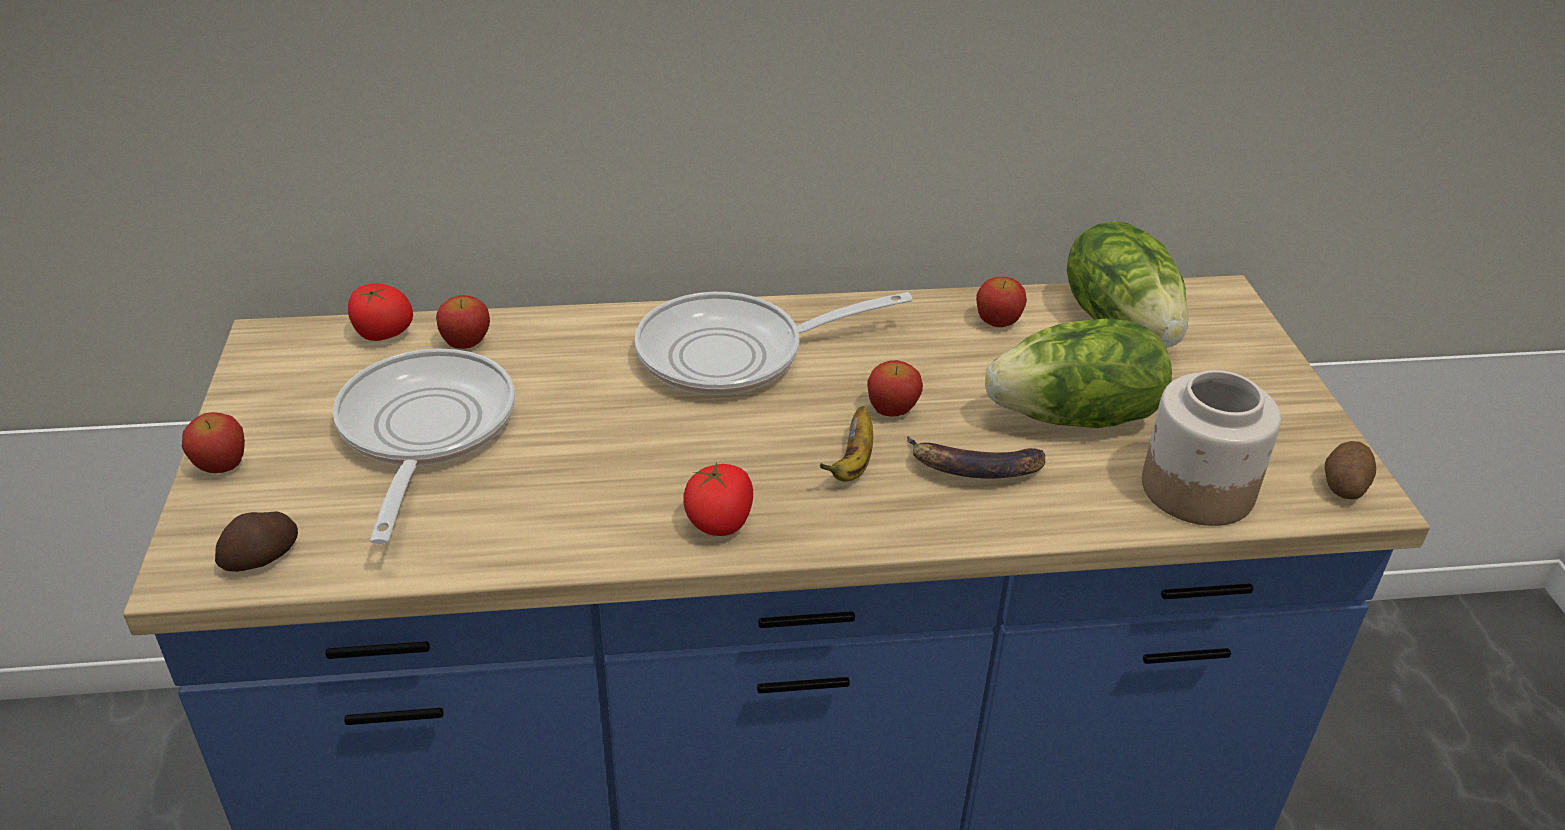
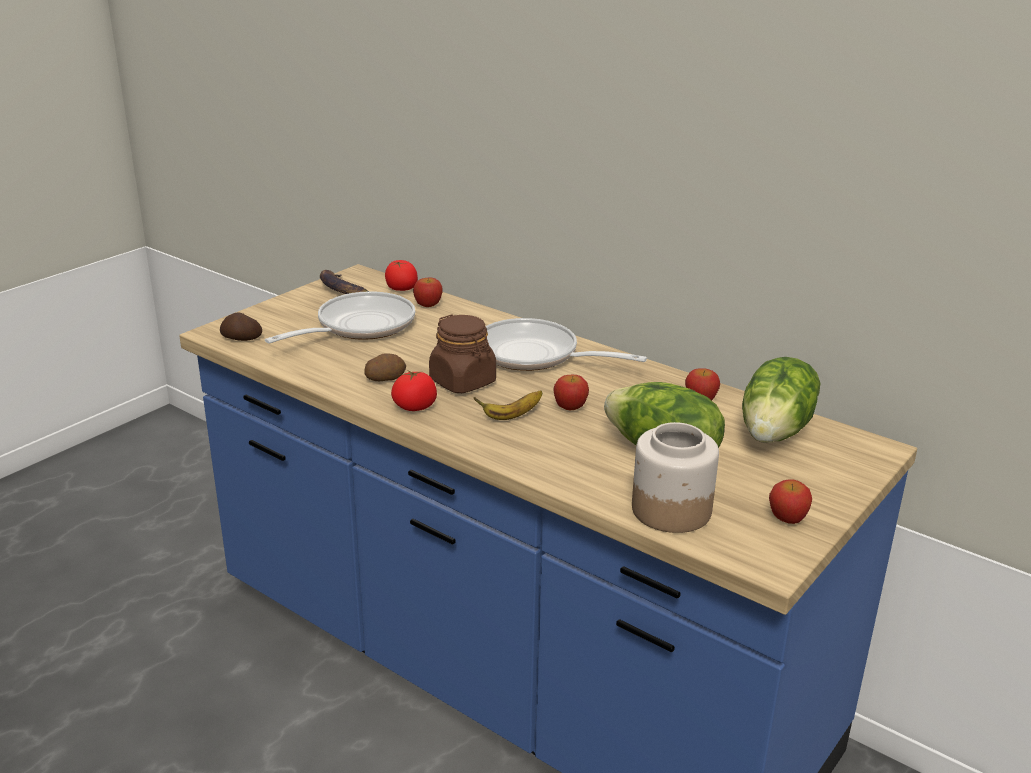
camera: 45 degrees right, 10 degrees down
(221, 465) = (275, 306): apple -> apple (787, 518)
(714, 445) = (463, 382): none -> brown jar
(974, 468) = (566, 445): banana -> banana (342, 289)
(1343, 485) = (768, 553): potato -> potato (385, 378)

